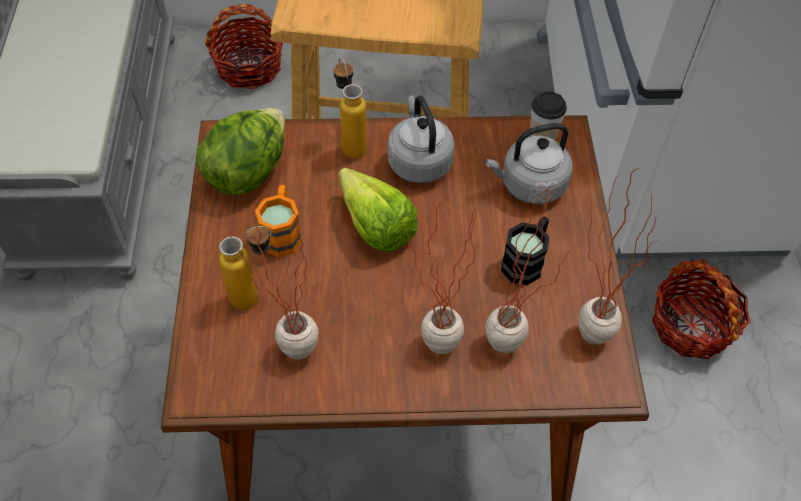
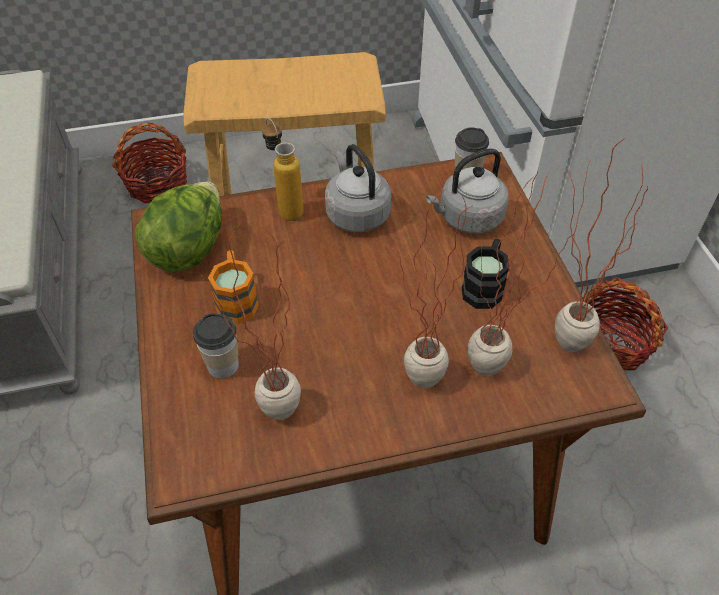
camera: 10 degrees left, 5 degrees down
(256, 296) = (223, 366): bottle -> cup
(373, 221) = (325, 274): lettuce -> none

